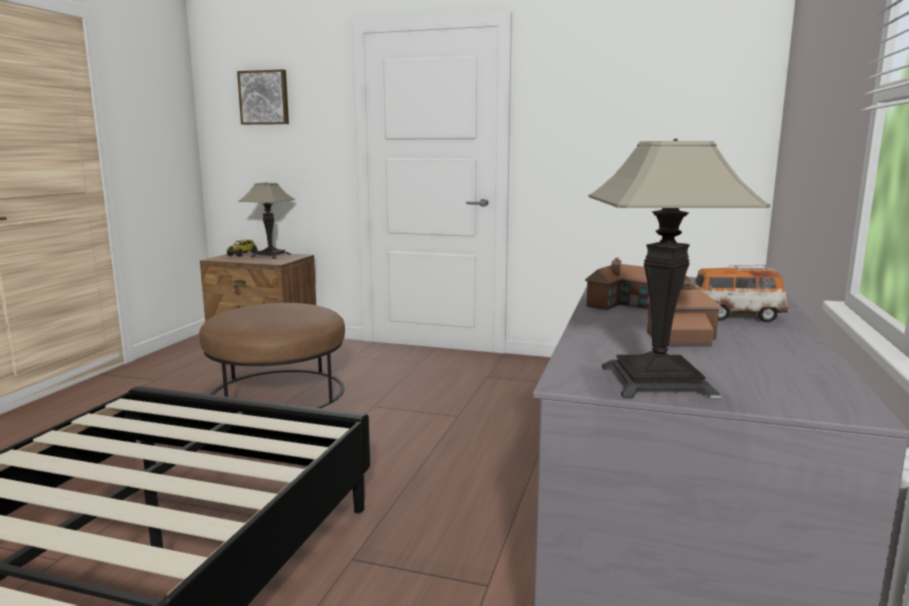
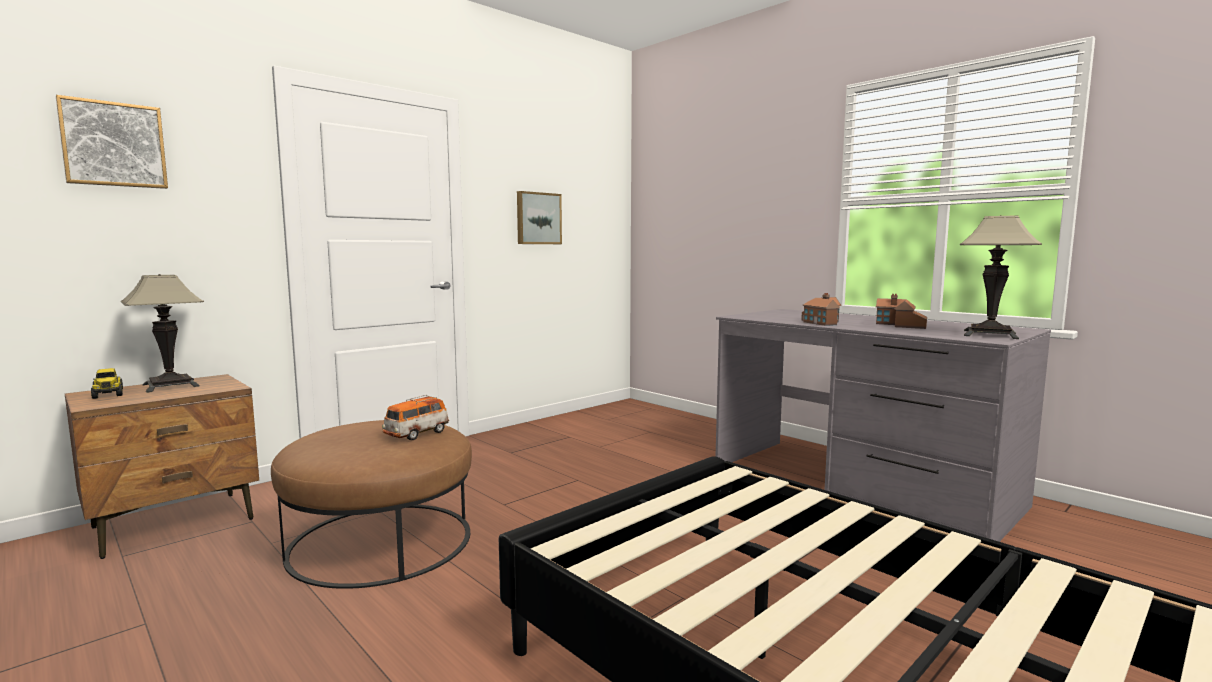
camera: 60 degrees left, 5 degrees down
(608, 131) = (538, 218): none -> picture
(734, 316) = (864, 319): toy car -> toy car (416, 434)

